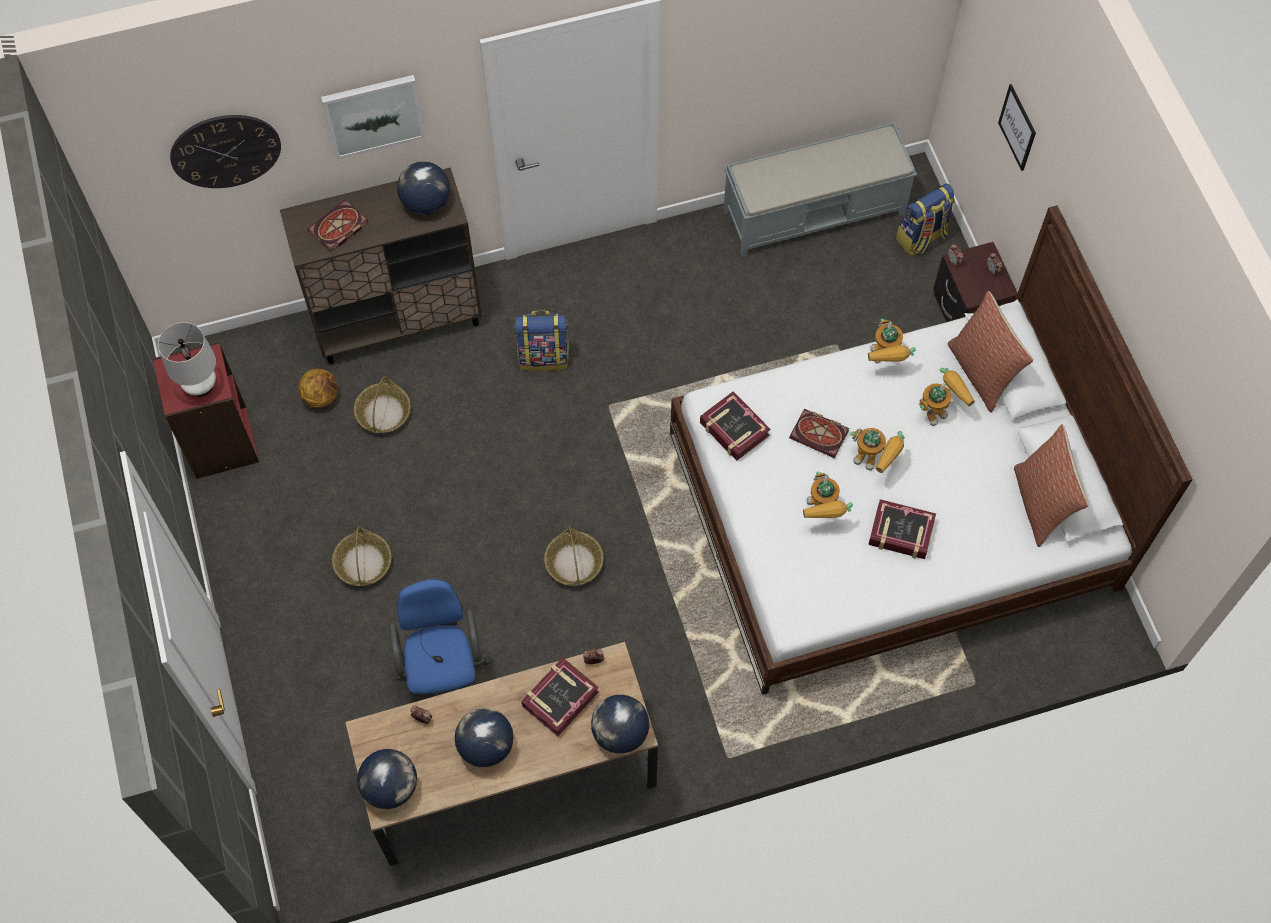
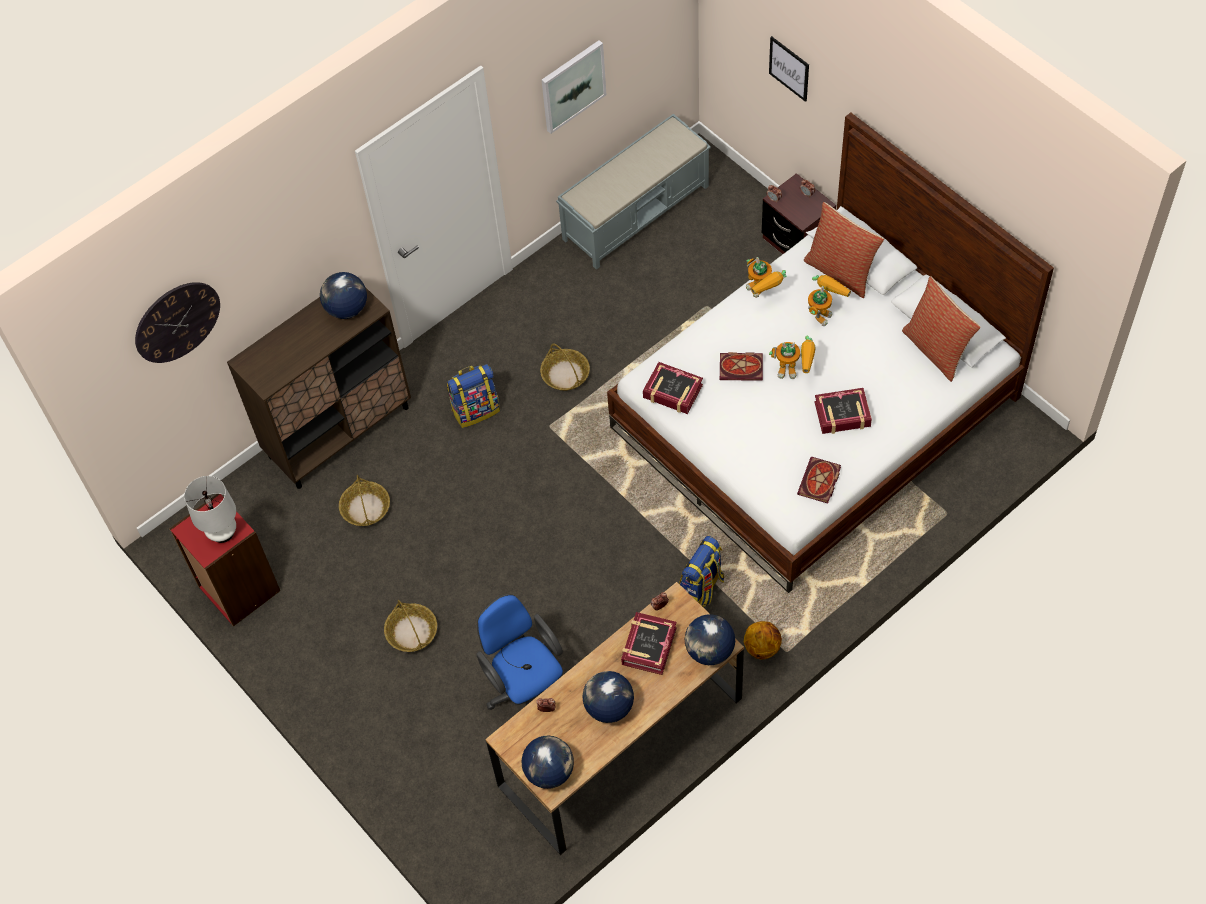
camera: 20 degrees left, 5 degrees down
(321, 396) = (306, 517): basketball -> basketball (762, 647)
(338, 228) = (284, 357): book -> book (819, 482)
(373, 115) = (285, 247): picture -> picture (572, 85)
(574, 562) = (585, 558): basket -> basket (565, 374)
(822, 514) = (774, 426): toy robot -> none
(921, 238) = (731, 199): backpack -> backpack (701, 588)

